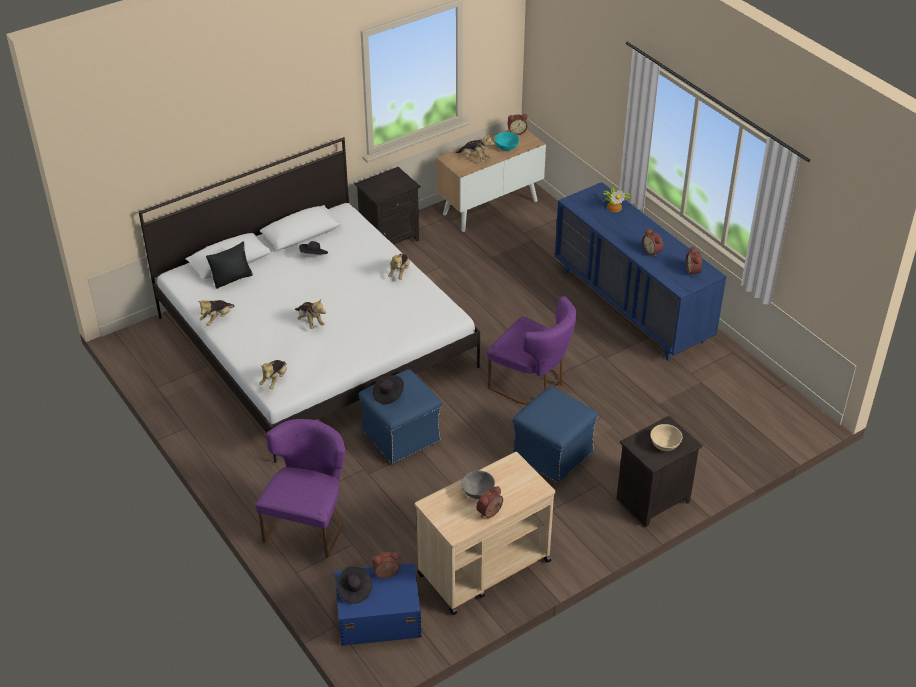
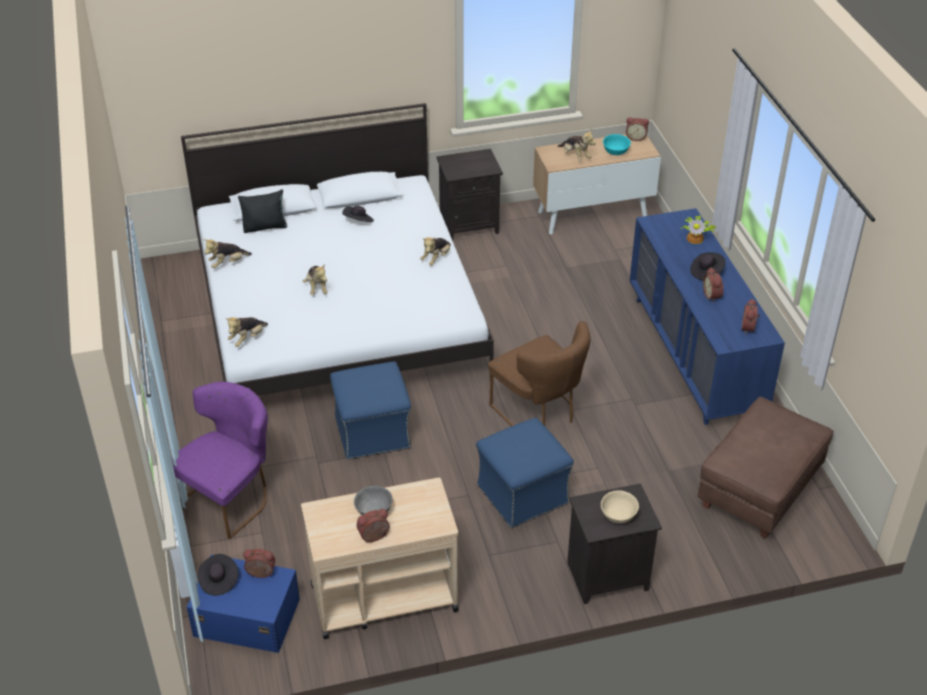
camera: 20 degrees right, 0 degrees up
(388, 395) = (357, 383): black hat -> black hat (706, 272)
(532, 384) = (539, 412): purple chair -> brown chair
(734, 402) = (759, 491): none -> brown ottoman

